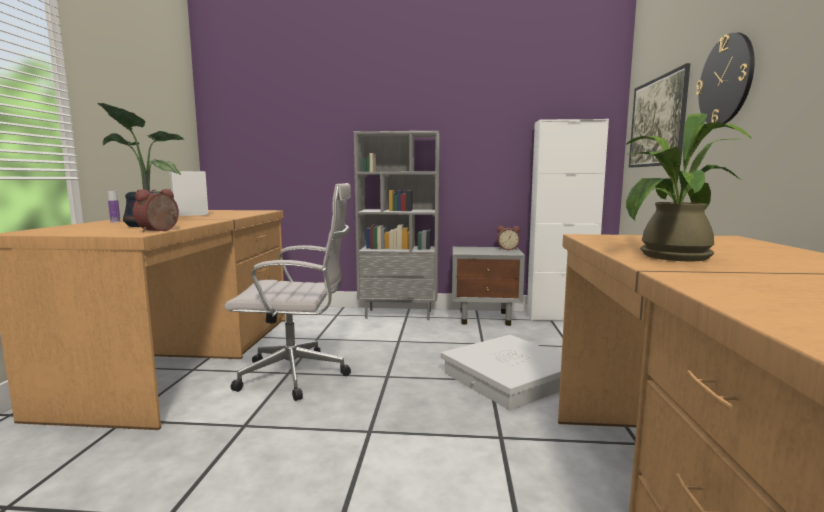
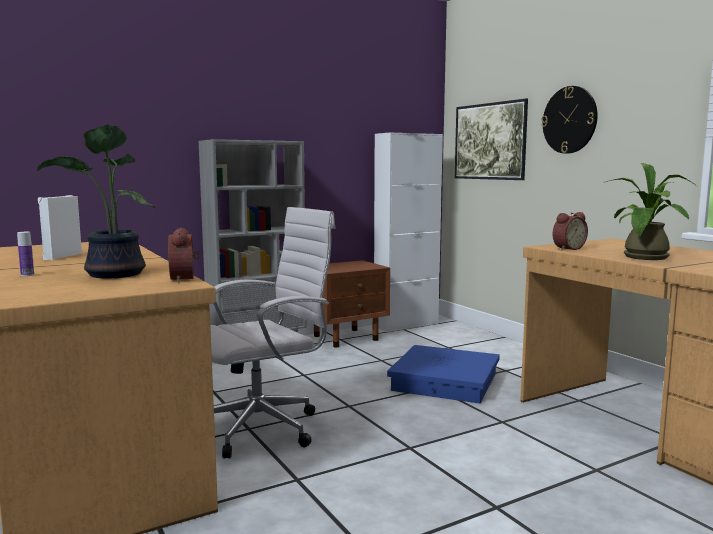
camera: 35 degrees left, 0 degrees up
(485, 318) = (346, 337): grey nightstand -> brown nightstand
(507, 249) = (360, 263): alarm clock -> alarm clock (567, 248)
(510, 378) = (445, 382): white storage box -> blue storage box

